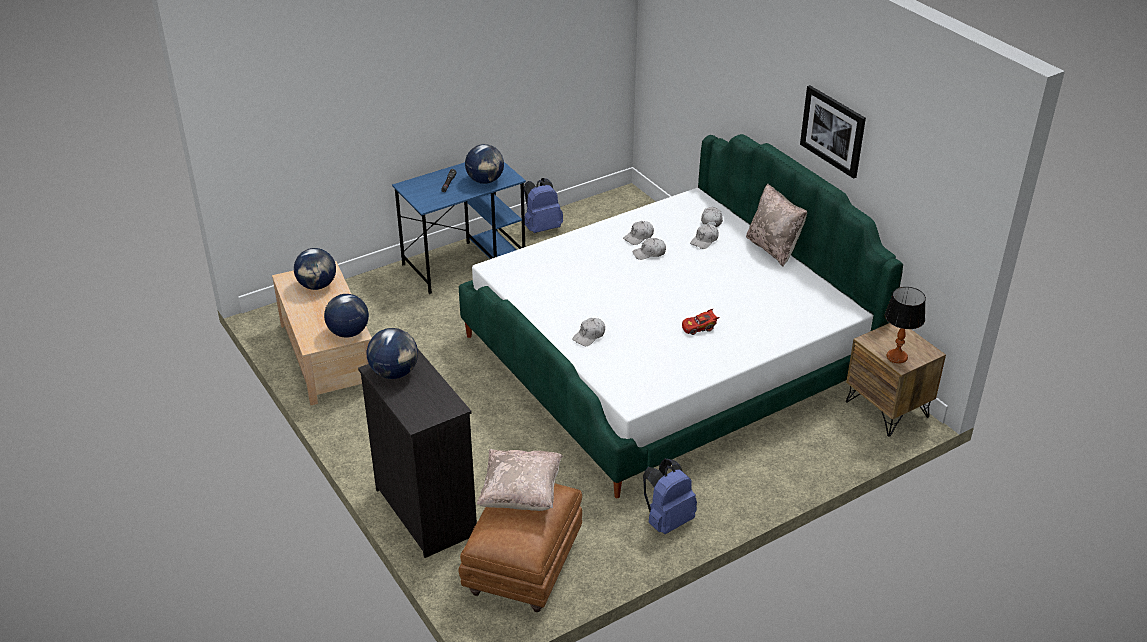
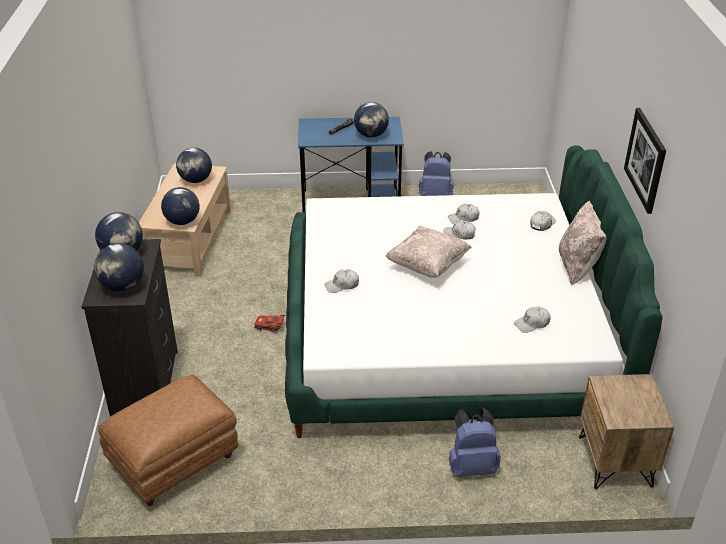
camera: 30 degrees right, 0 degrees up
(430, 402) = (122, 286): none -> globe
(520, 495) = (177, 397): beige pillow -> beige pillow (427, 266)
(667, 520) = (321, 476): blue backpack -> blue backpack (471, 466)
(699, 328) = (442, 312): red toy car -> red toy car (270, 327)
(704, 240) = (519, 239): white cap -> white cap (532, 324)
(897, 357) = (618, 409): table lamp -> none

